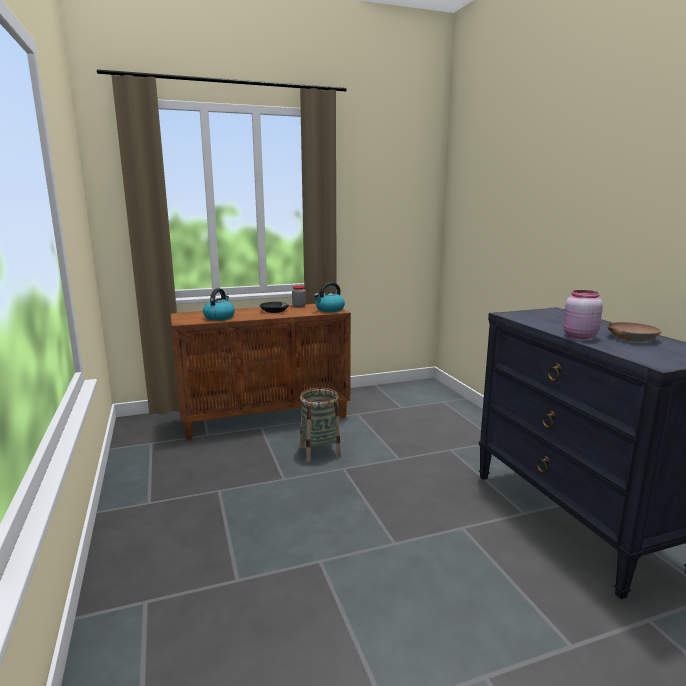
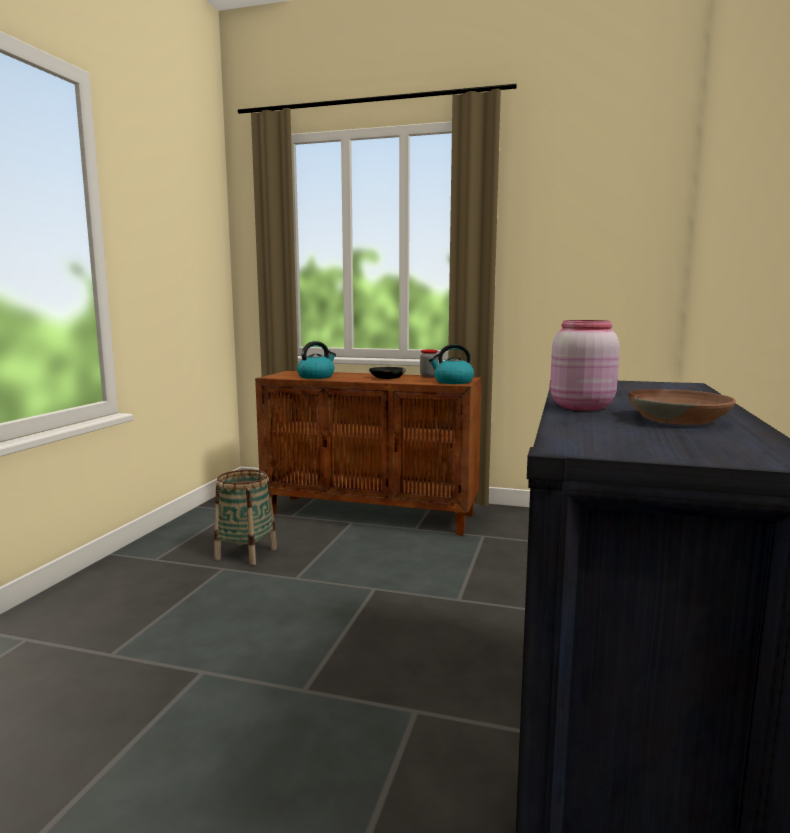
camera: 35 degrees right, 5 degrees down
(320, 451) = (375, 563): basket -> basket (246, 554)

